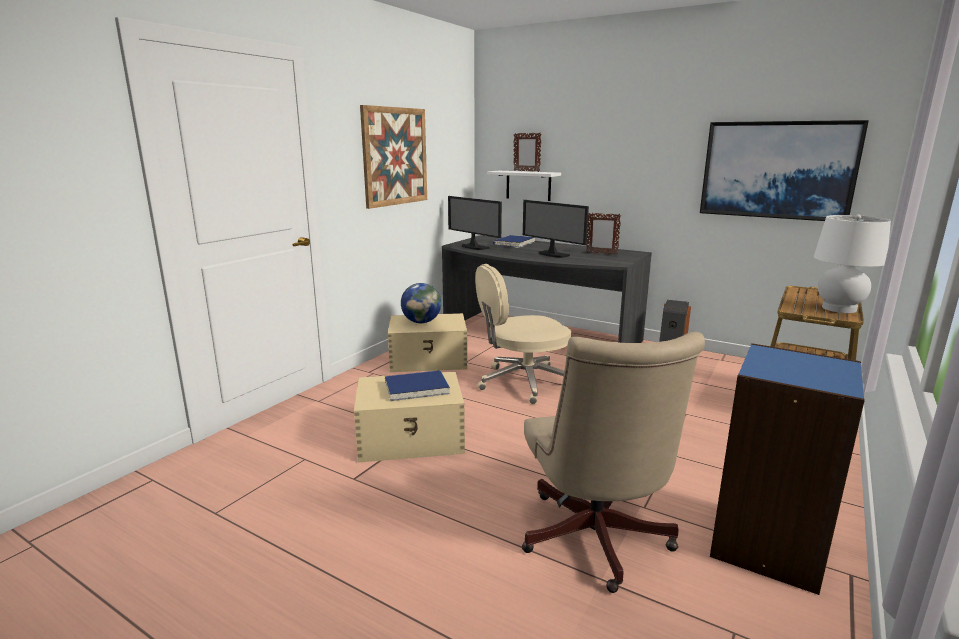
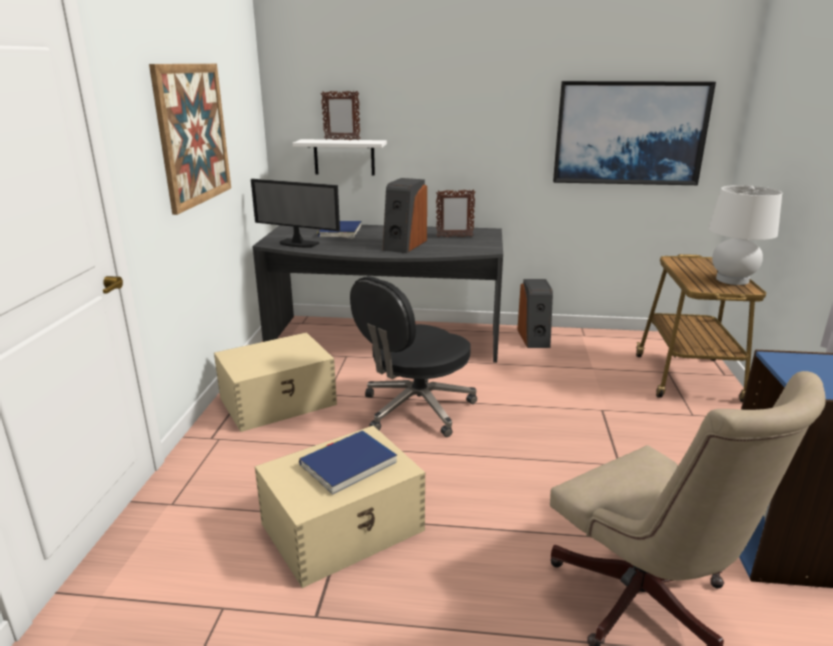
camera: 25 degrees left, 5 degrees up
(421, 322) = (265, 356): globe -> none
(523, 382) = (415, 409): beige office chair -> black office chair
(552, 255) = (404, 245): monitor -> speaker

